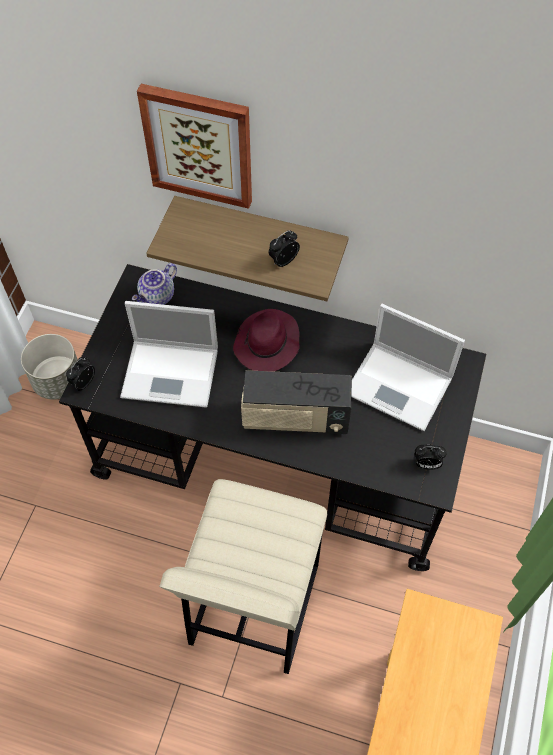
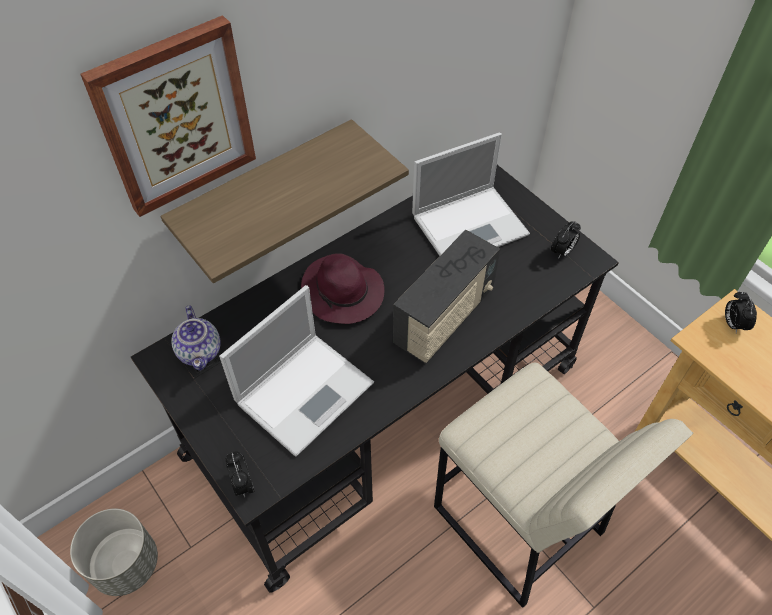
camera: 55 degrees left, 5 degrees down
(283, 260) = (334, 176): alarm clock -> alarm clock (733, 324)

